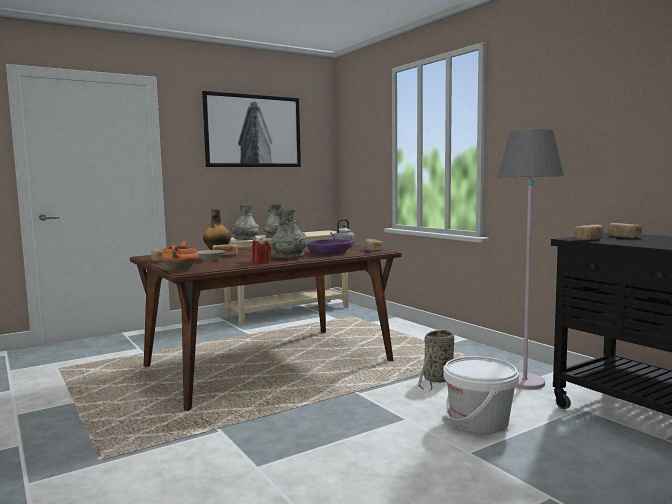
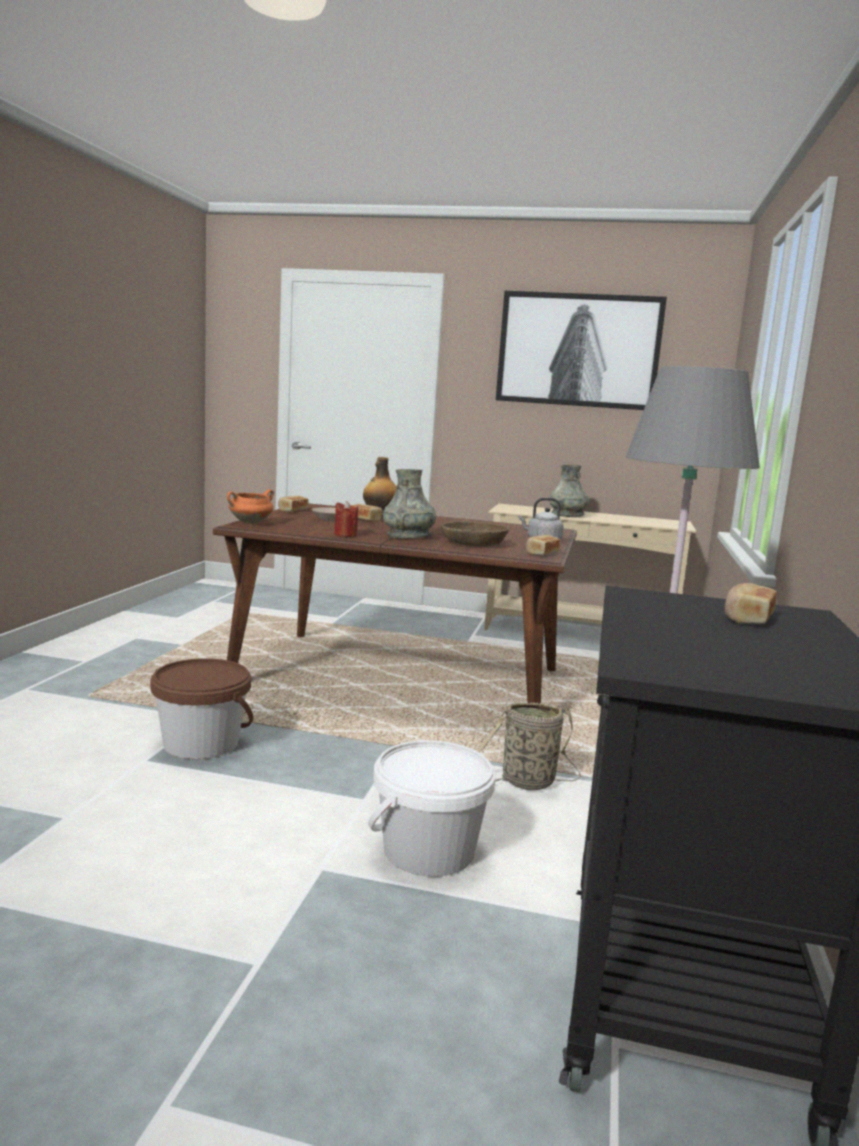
camera: 45 degrees right, 5 degrees up
(245, 239) = (516, 510): grey vase -> none
(261, 441) = (201, 743): none -> brown bucket
(328, 252) = (473, 543): purple bowl -> brown bowl
(589, 239) = (652, 601): bread -> none

